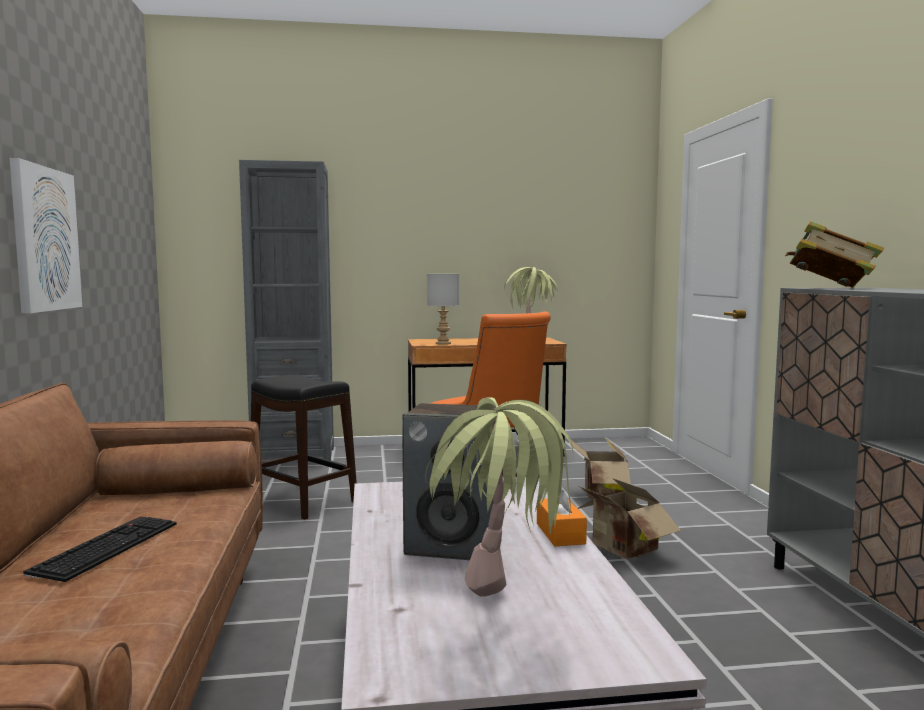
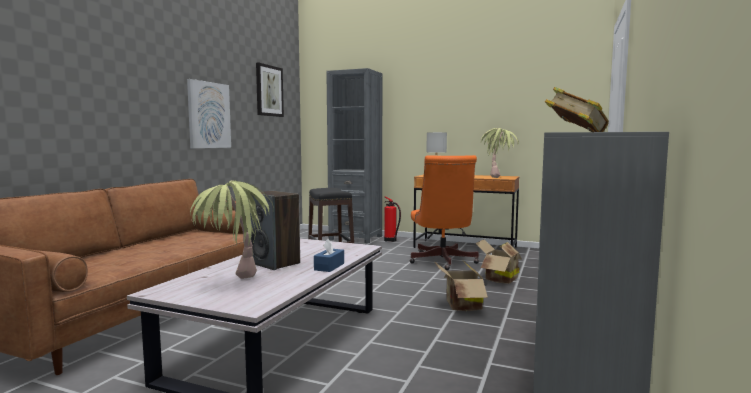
camera: 30 degrees right, 0 degrees up
(106, 546) = (165, 245): keyboard -> none
(120, 190) = (269, 91): none -> picture
(359, 454) = (391, 240): none -> fire extinguisher
(560, 533) = (329, 266): orange tissue box -> blue tissue box

